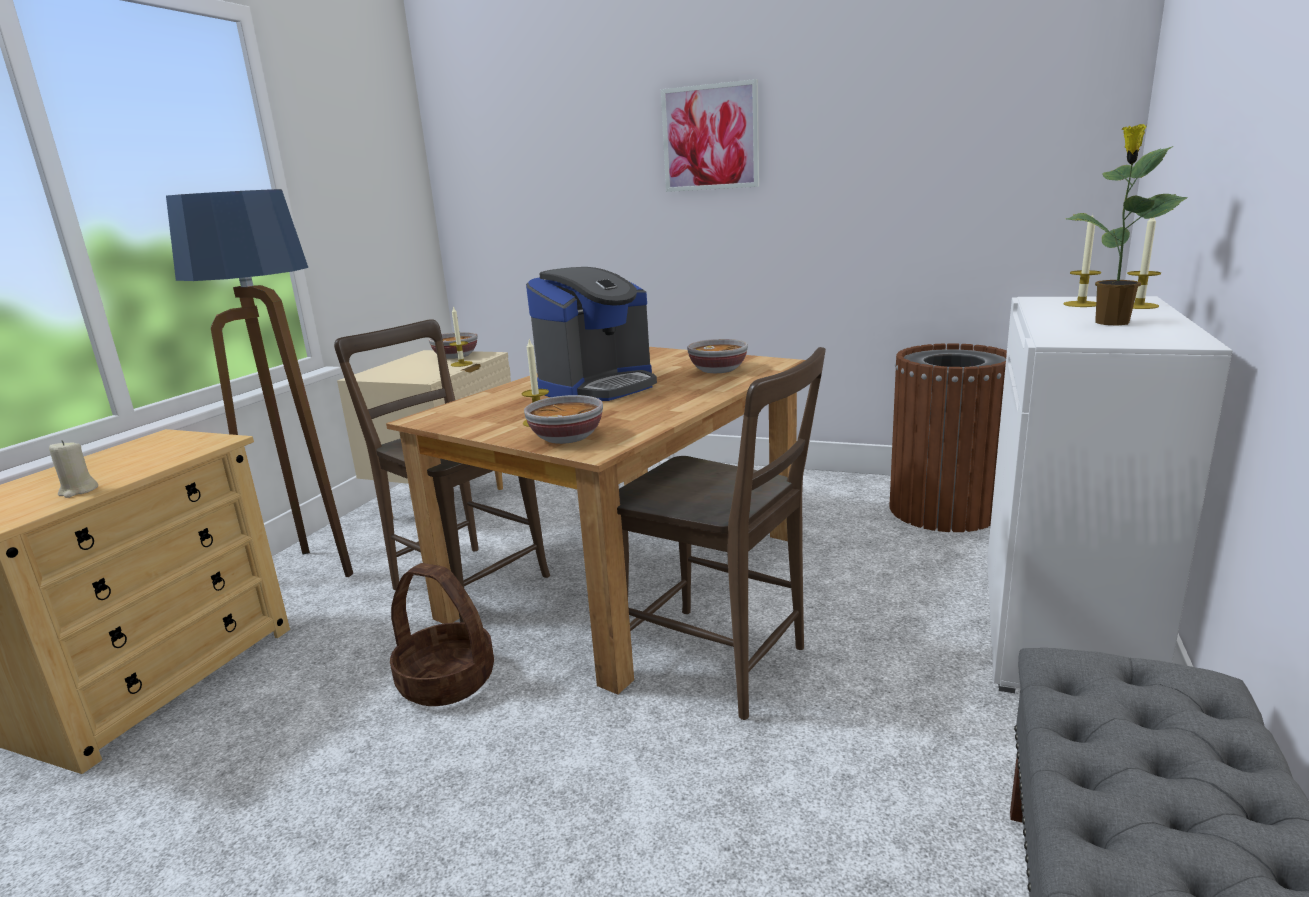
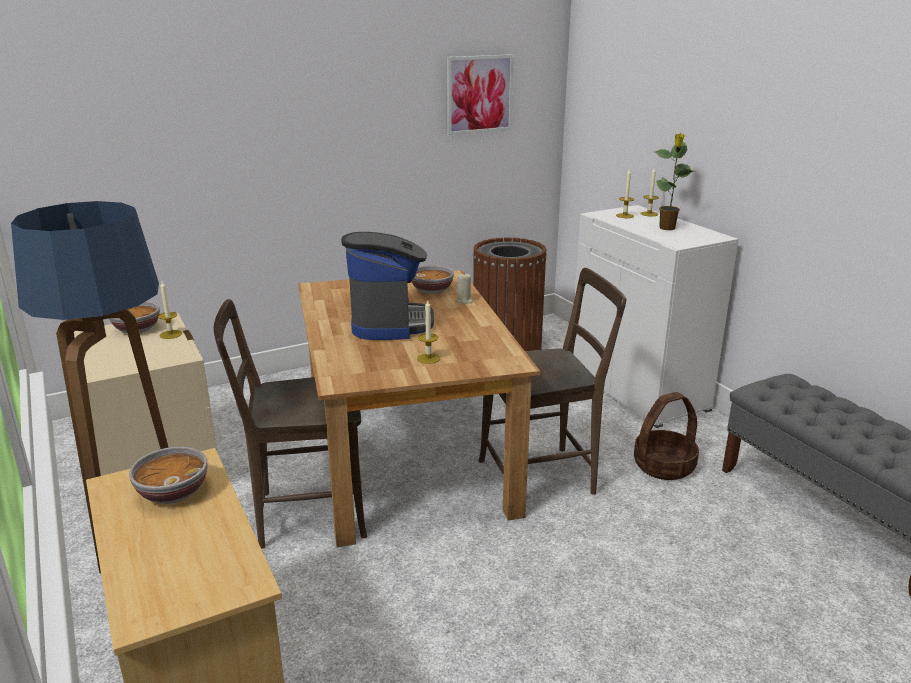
camera: 50 degrees left, 5 degrees up
(78, 491) = (222, 539): beige candle -> beige candle (464, 301)
(446, 681) = (424, 569): basket -> basket (664, 466)
(566, 437) = (476, 362): bowl -> bowl (172, 492)
(710, 138) = (307, 99): picture -> picture (479, 94)

